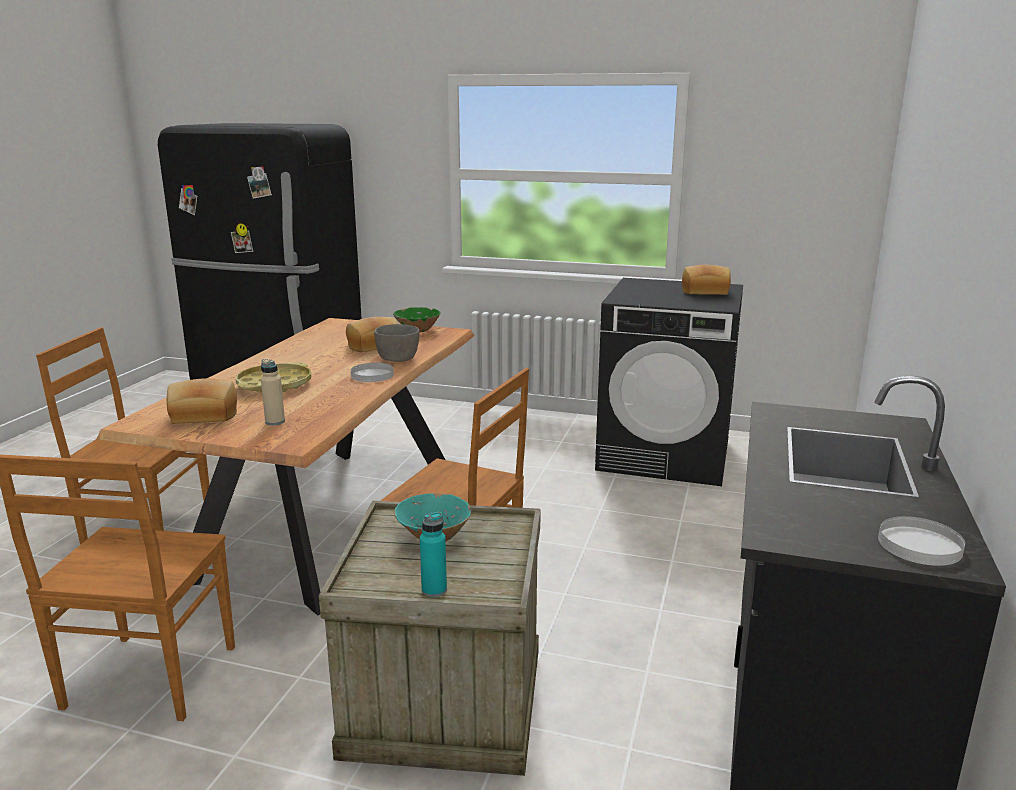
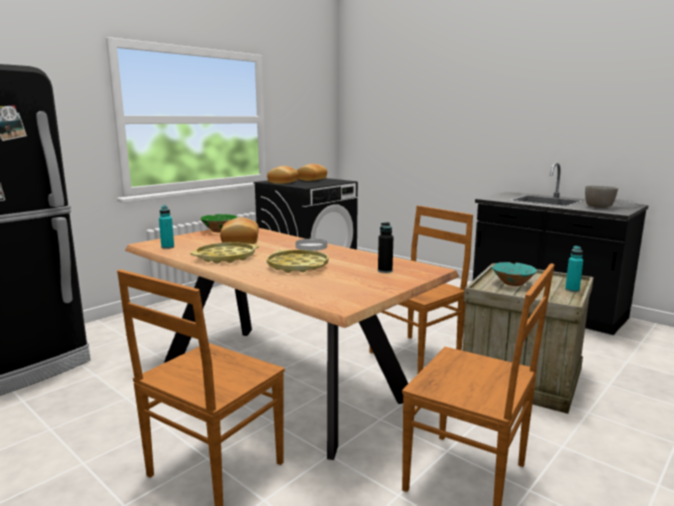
camera: 65 degrees left, 5 degrees down
(204, 416) = (350, 286): bread -> bread (283, 182)
(275, 422) = (385, 271): beige bottle -> black bottle
(296, 355) = (225, 257): none -> yellow tray
(325, 330) = (167, 247): none -> turquoise bottle
(398, 359) = (284, 240): grey bowl -> grey bowl (599, 207)

